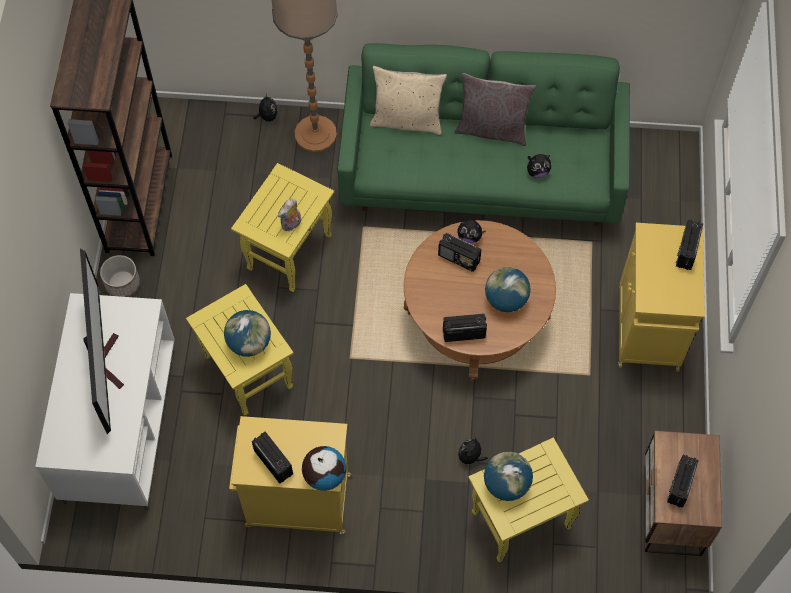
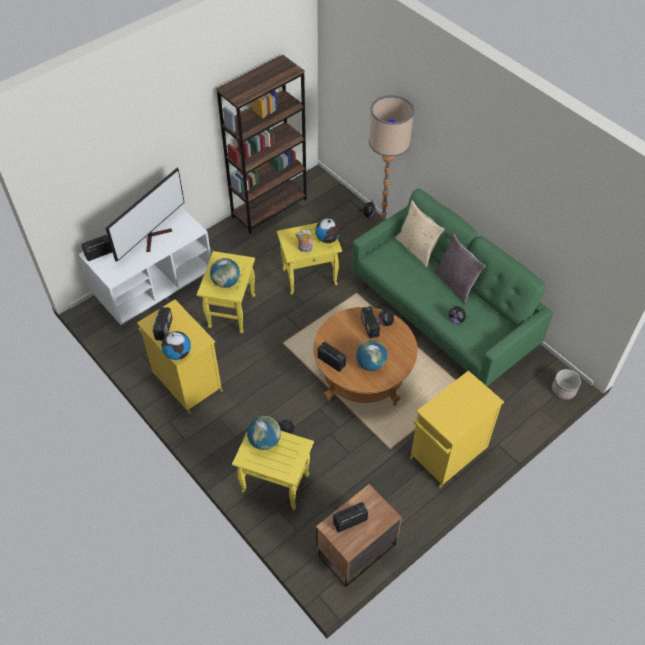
camera: 45 degrees right, 10 degrees down
(122, 284) = (223, 234): planter -> planter (563, 390)
(303, 190) = (327, 239): none -> globe
(686, 251) = (480, 406): radio -> radio (98, 253)

